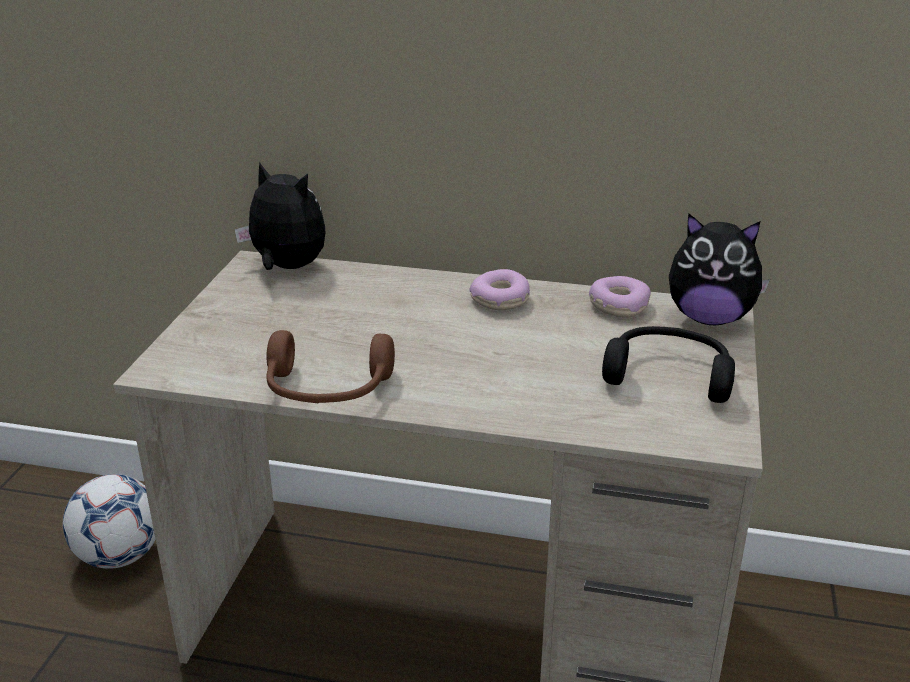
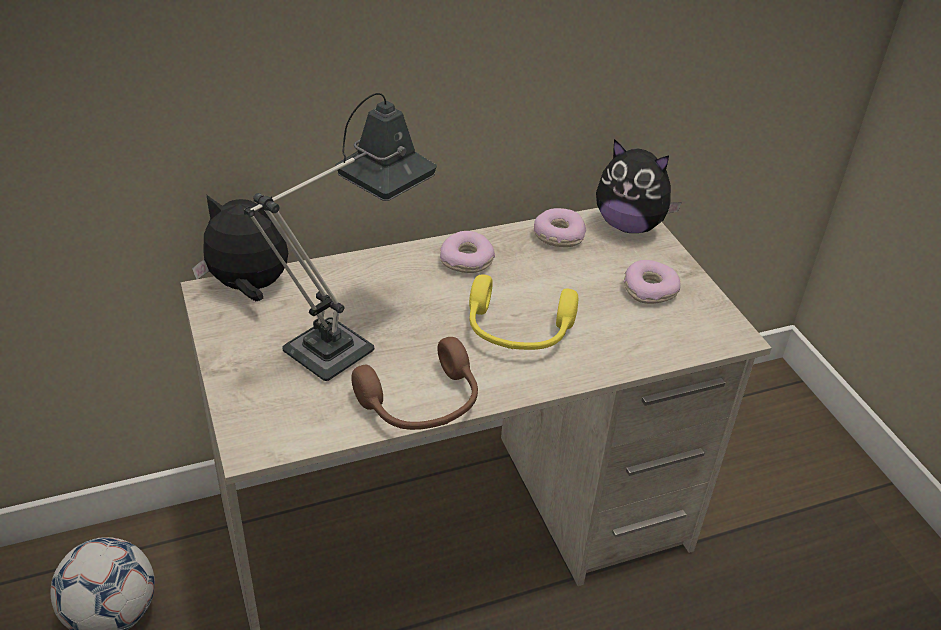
camera: 35 degrees left, 10 degrees up
(316, 325) = (344, 342): none -> table lamp
(483, 366) = (517, 332): none -> yellow headphones
(669, 375) = (649, 289): black headphones -> donut
(709, 318) = (629, 225): plush toy -> plush toy turned 45 degrees clockwise

